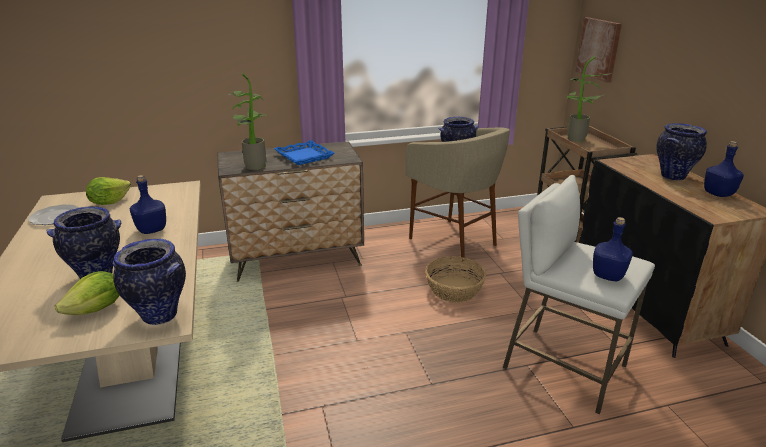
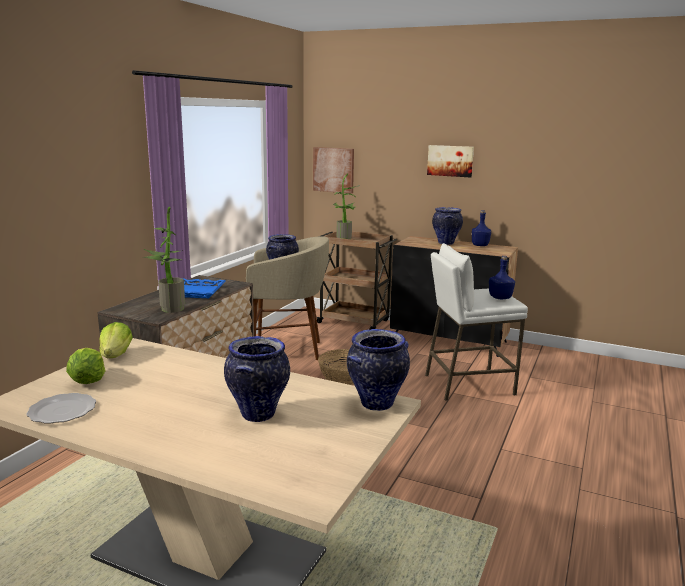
camera: 50 degrees left, 10 degrees down
(97, 309) = (326, 424): lettuce -> lettuce (116, 355)
(152, 229) = (204, 376): blue bottle -> none
(723, 56) = (450, 160): none -> picture

